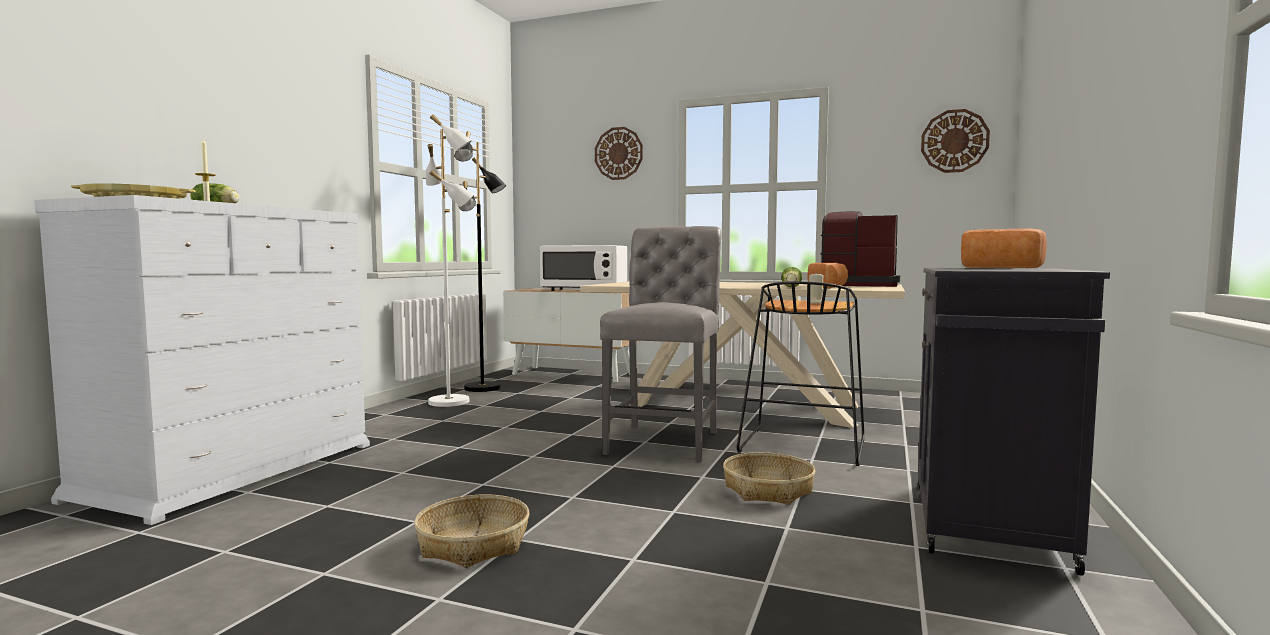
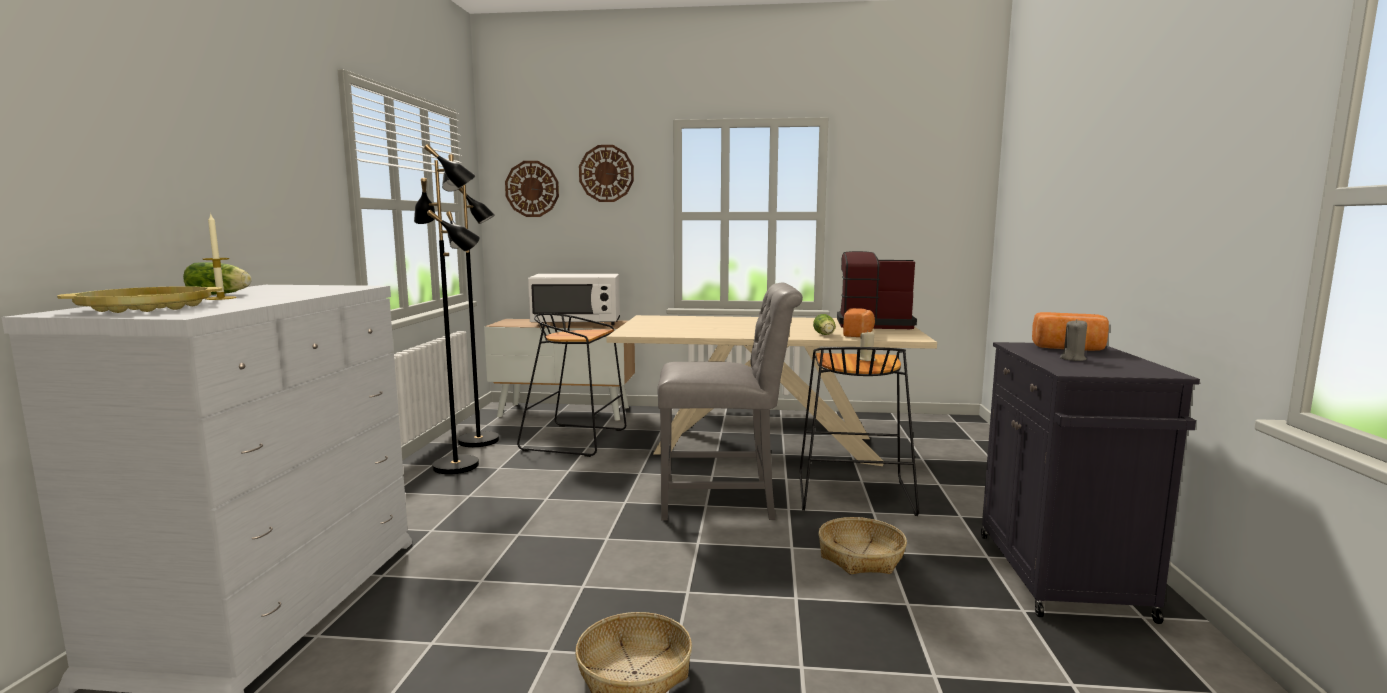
camera: 15 degrees left, 5 degrees up
(450, 402) = (457, 466): white floor lamp -> black floor lamp
(566, 392) = (577, 440): none -> black stool
(666, 440) = (725, 501): grey chair -> grey chair turned 90 degrees clockwise
(954, 141) = (944, 178): wall clock -> wall clock (532, 189)
(984, 268) = (1072, 359): none -> grey candle

